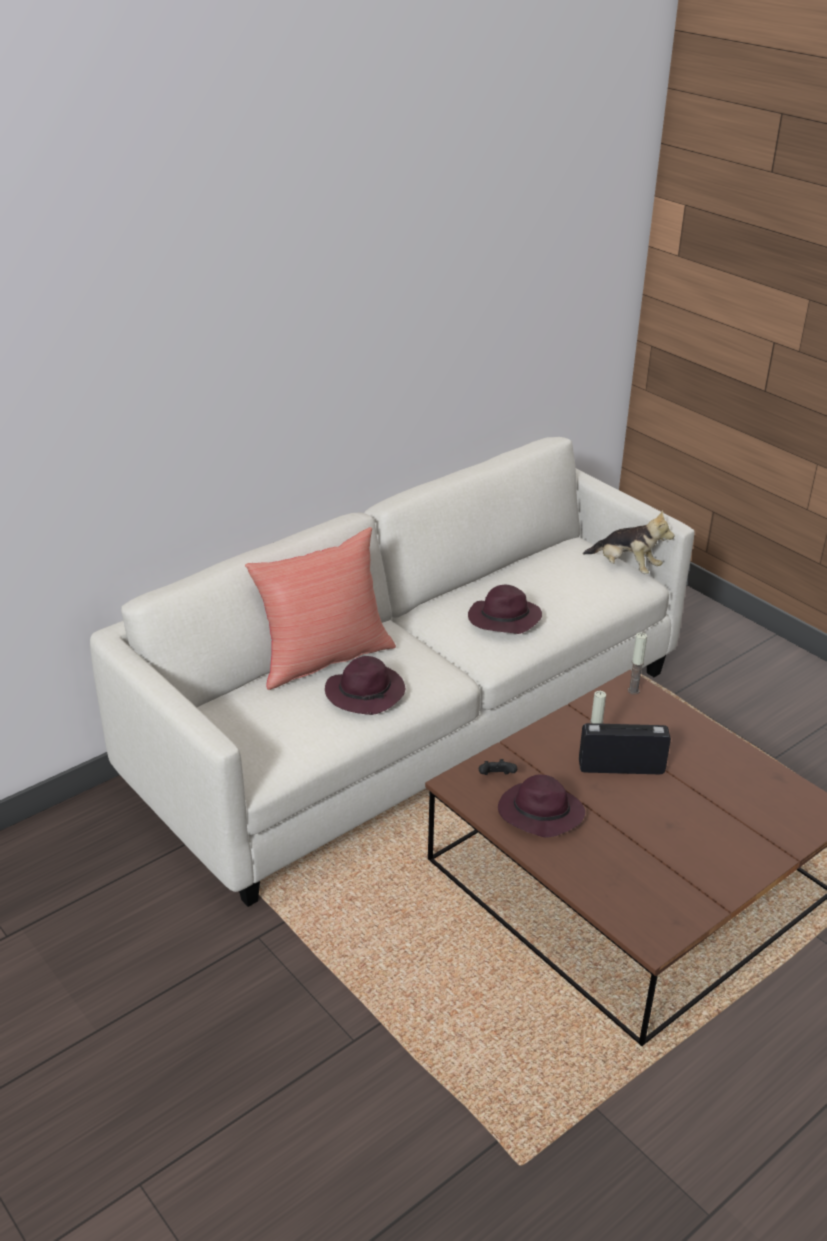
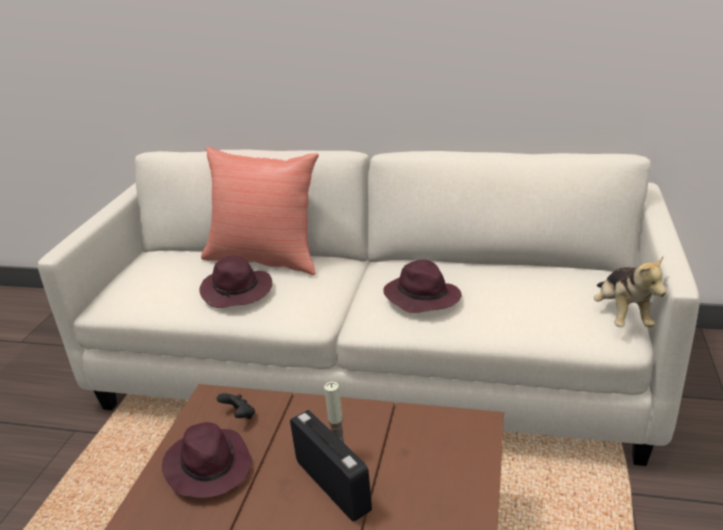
camera: 55 degrees right, 5 degrees down
(633, 690) = (471, 431): candle -> none

